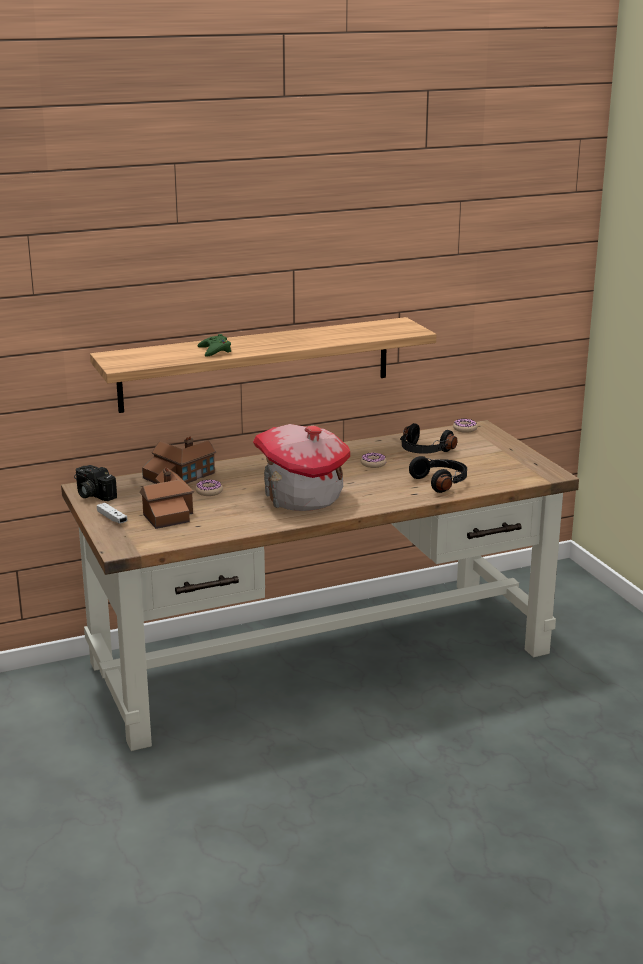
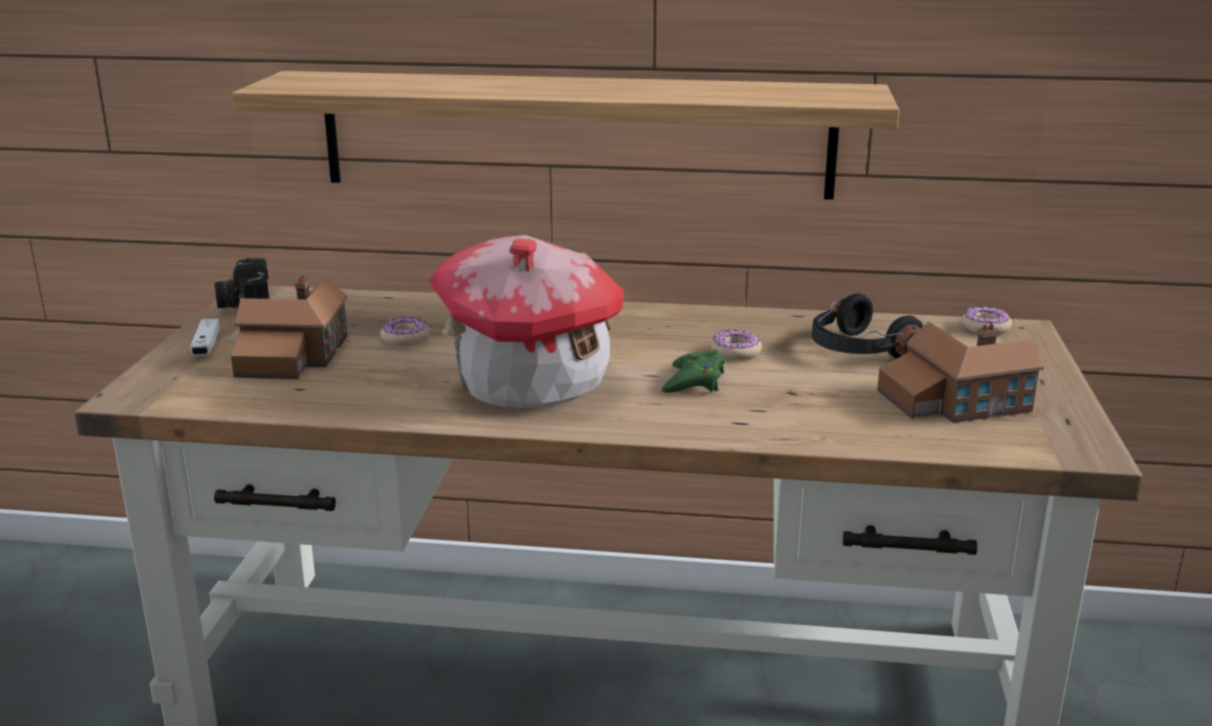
camera: 30 degrees right, 0 degrees up
(179, 476) = (404, 305): toy house -> toy house (953, 401)
(215, 350) = (457, 86): green game controller -> green game controller (694, 381)
(441, 482) = (821, 413): black headphones -> none

